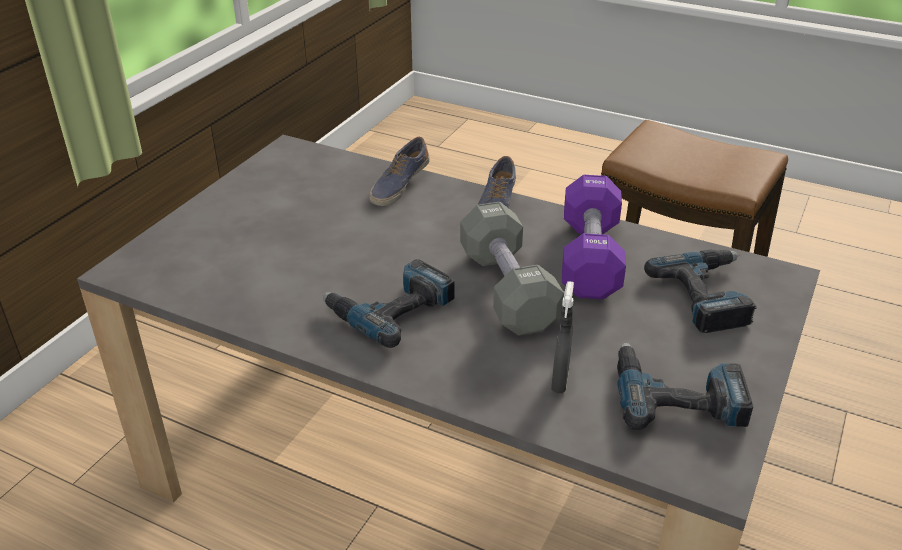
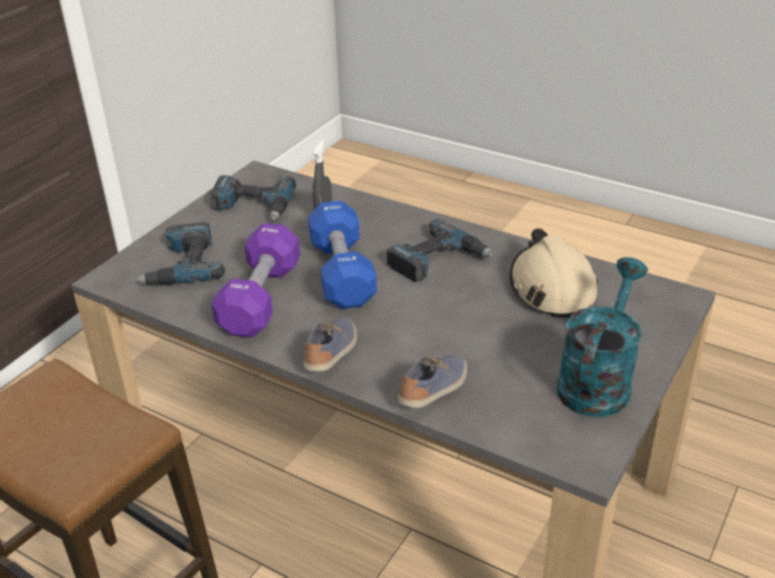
camera: 175 degrees left, 0 degrees up
(255, 196) = (597, 380): none -> turquoise watering can
(261, 277) = (551, 287): none -> beige hard hat
(507, 289) = (342, 273): grey dumbbell -> blue dumbbell

